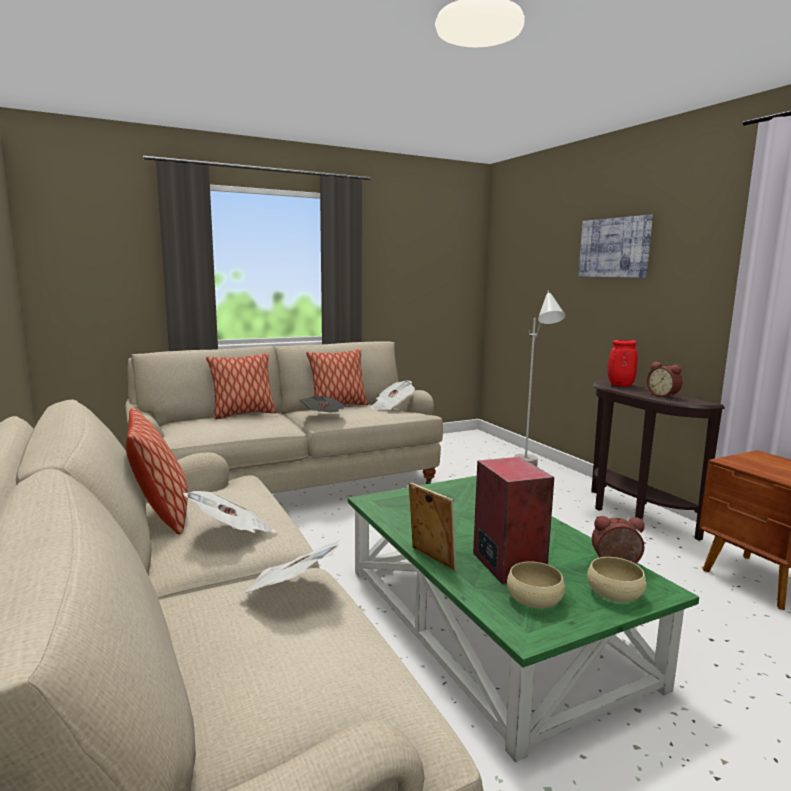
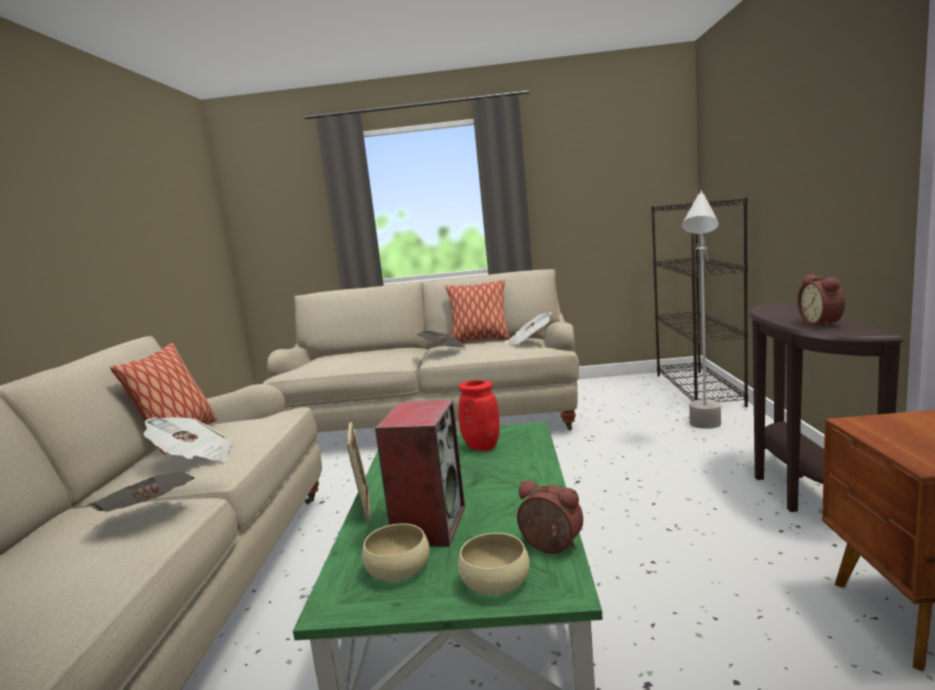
camera: 30 degrees right, 0 degrees up
(243, 414) = (382, 349): pillow -> none
(494, 446) = (698, 390): none -> black bookcase
(614, 247) = (803, 118): picture -> none
(620, 385) = (783, 310): red vase -> red vase (480, 447)

